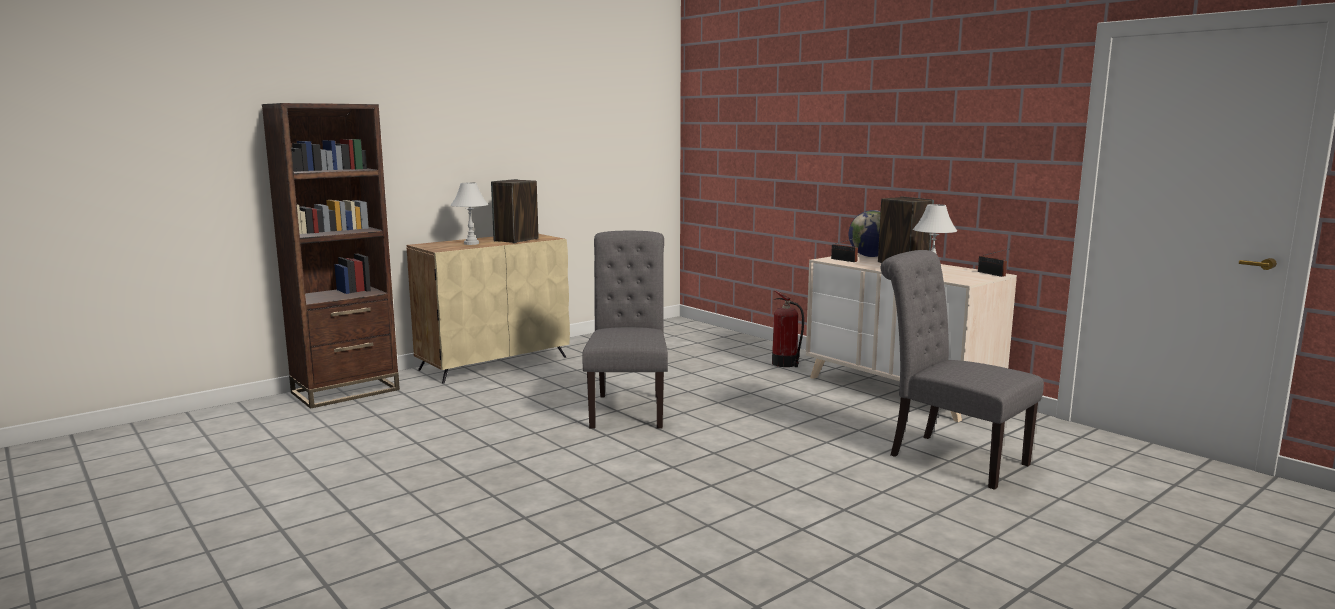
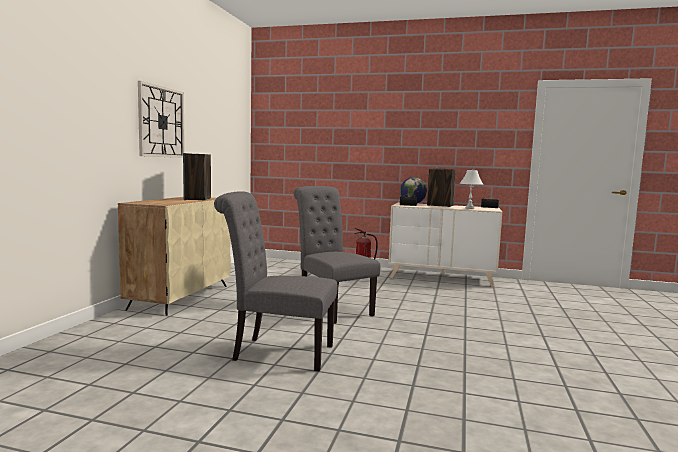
camera: 35 degrees left, 5 degrees down
(345, 391) = (87, 335): brown bookcase -> none
(471, 243) = (172, 201): white table lamp -> none
(483, 139) = (161, 122): none -> wall clock
(950, 457) = (526, 303): grey chair -> grey chair (277, 352)

